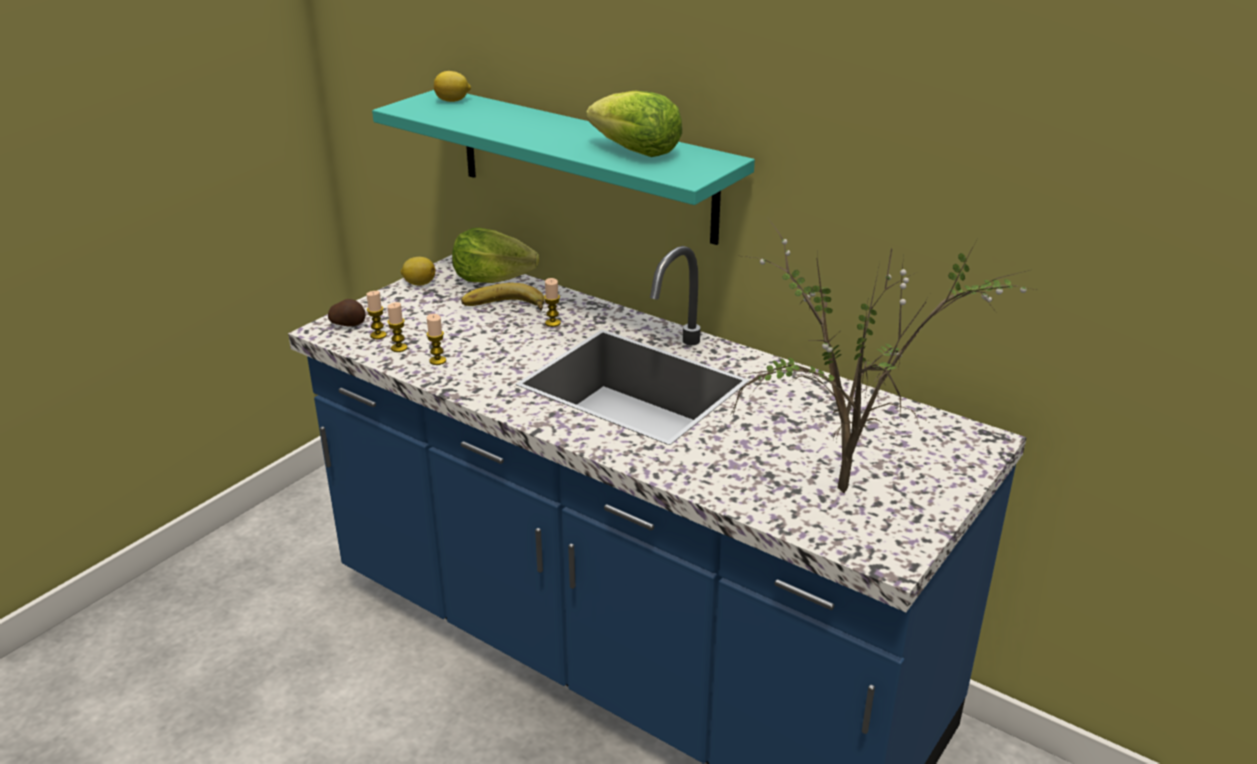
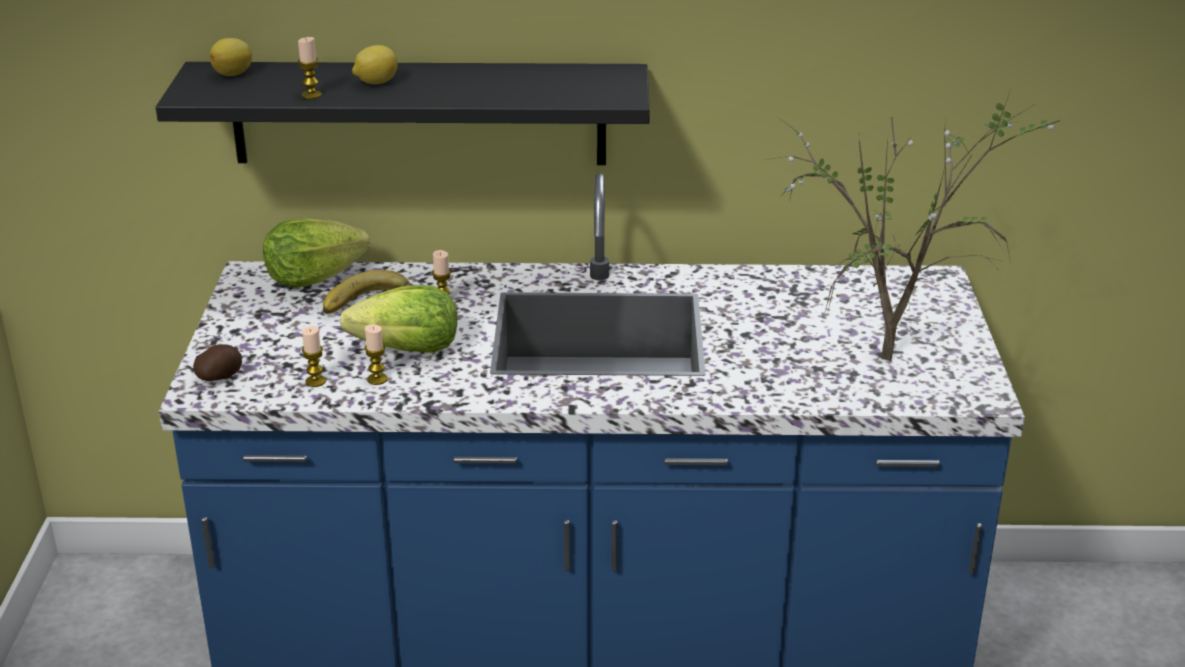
camera: 35 degrees left, 0 degrees up
(378, 335) = (272, 377): candle -> candle (311, 95)
(419, 283) = (235, 308): lemon -> lemon (376, 82)
(584, 164) = (419, 113): turquoise shelf -> black shelf
(636, 152) = (532, 84): lettuce -> lettuce (408, 350)

